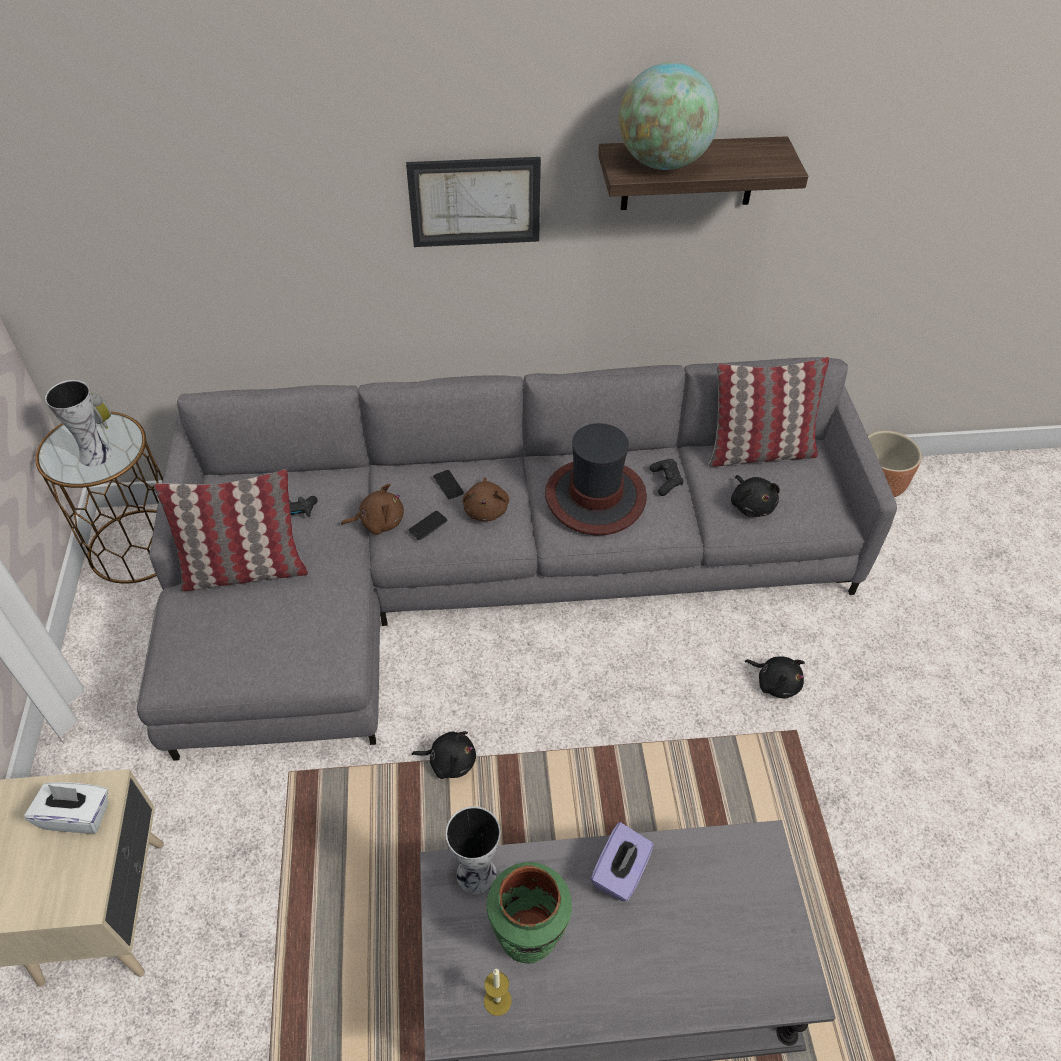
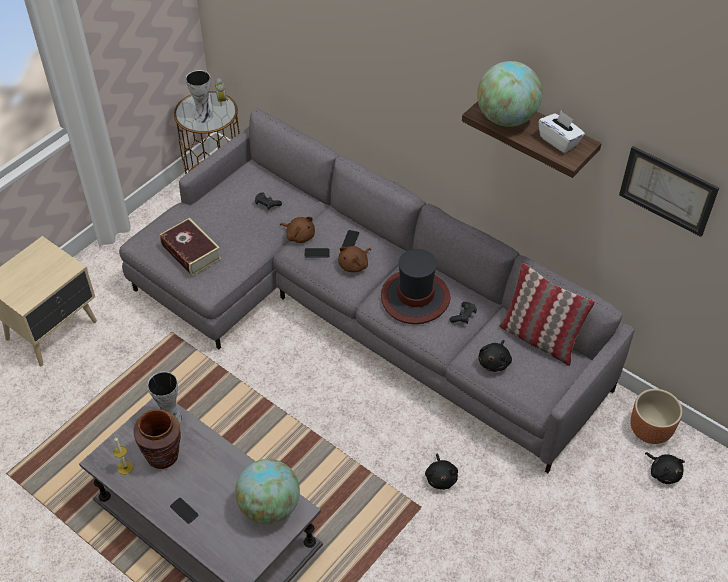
camera: 45 degrees right, 0 degrees up
(77, 815) = (52, 270): white tissue box -> white tissue box (559, 141)
(245, 570) = (217, 216): pillow -> none
(262, 638) = (191, 252): none -> book
(449, 761) = (241, 383): black plush toy -> black plush toy (663, 472)
(475, 201) = (423, 86): picture -> picture (668, 190)
(528, 934) = (163, 456): green vase -> brown vase
(620, 872) = (226, 466): purple tissue box -> none
(641, 981) = (184, 511): none -> phone
(728, 872) = (269, 507): none -> globe

